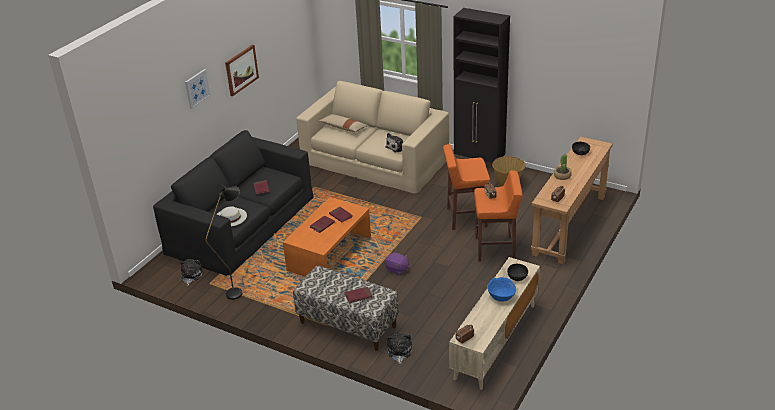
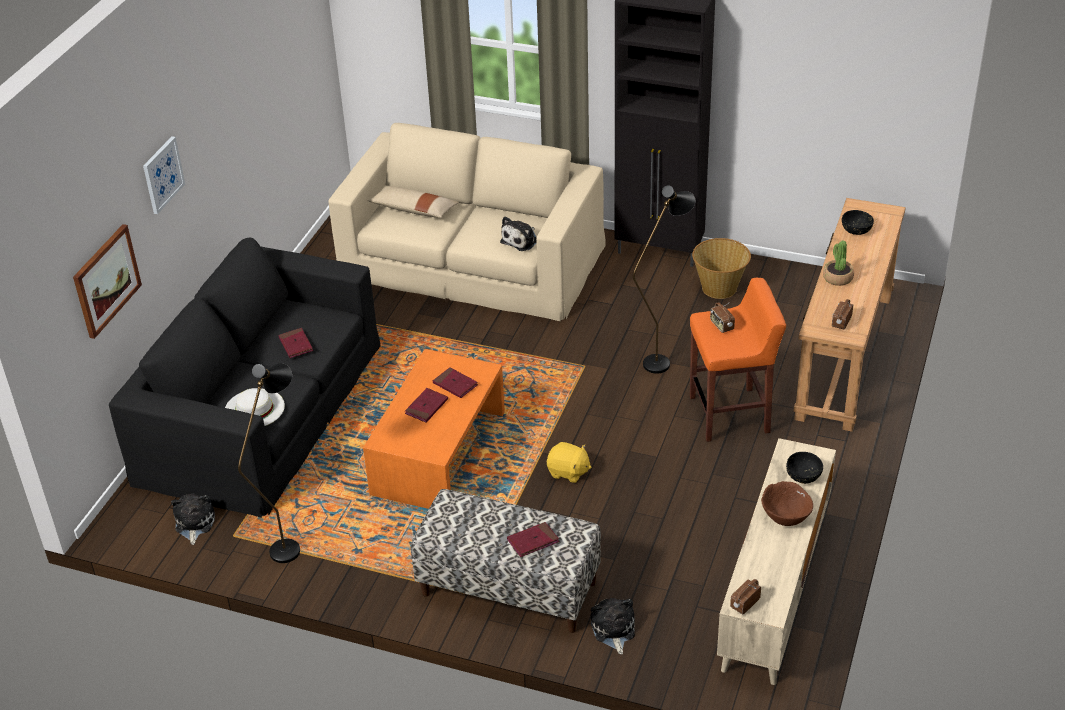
camera: 10 degrees left, 5 degrees up
(241, 70) = (229, 125): picture -> picture (106, 280)
(397, 269) = (568, 472): purple plush toy -> yellow plush toy
(466, 218) = (663, 360): orange stool -> black floor lamp
(501, 296) = (786, 514): blue bowl -> brown bowl

